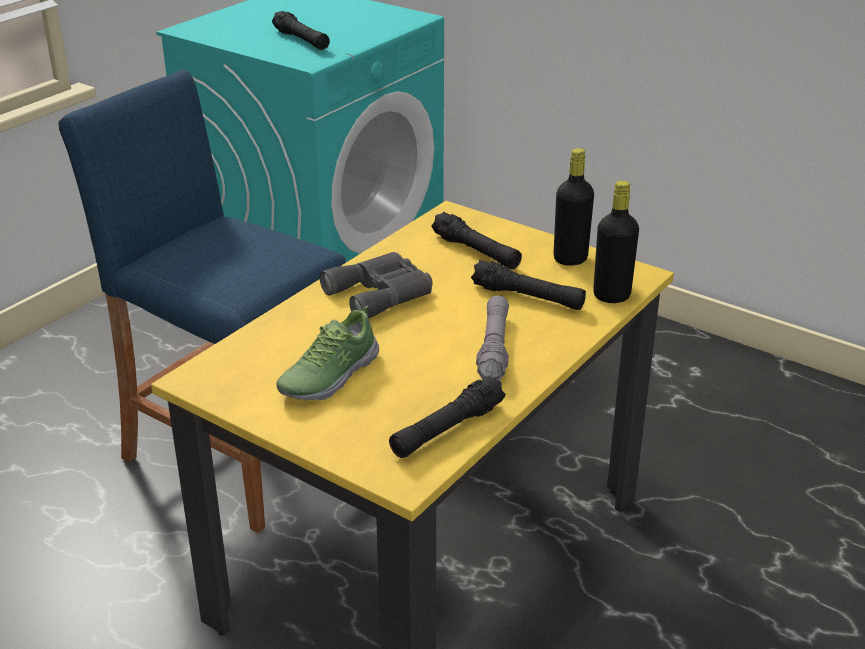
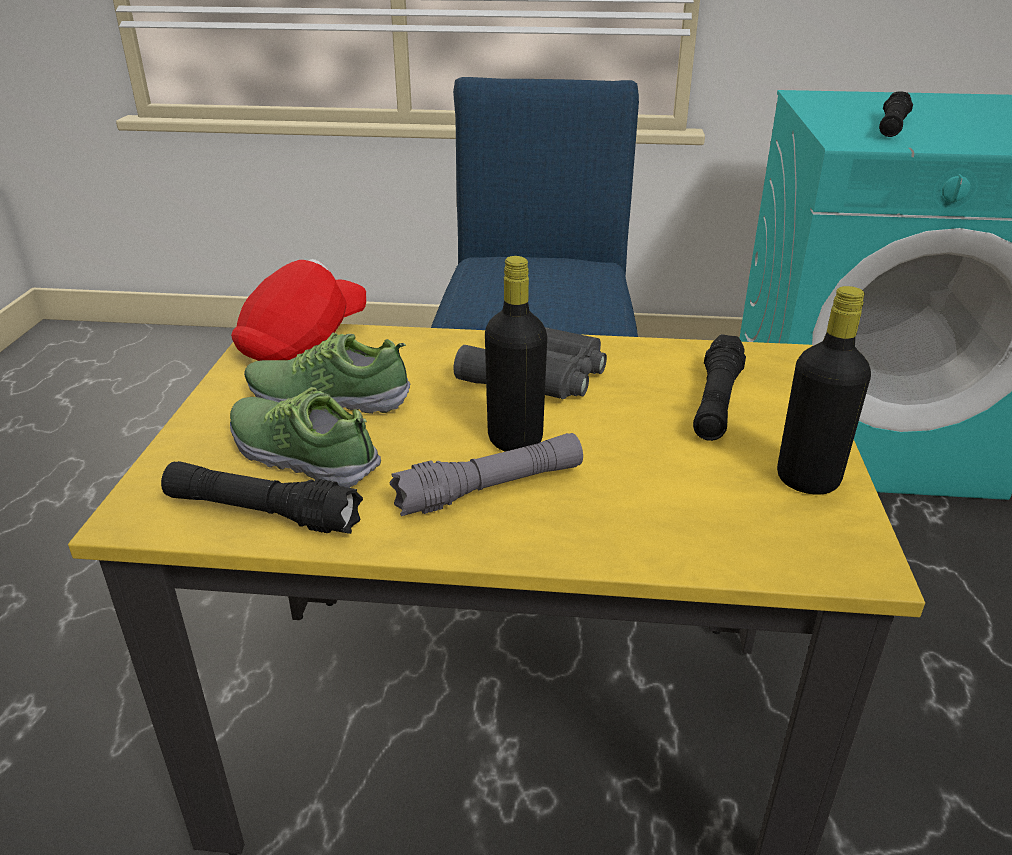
camera: 60 degrees right, 0 degrees up
(226, 367) = (304, 342): none -> red cap
(394, 401) = (303, 455): none -> shoe
(528, 297) = (652, 476): black flashlight -> none
(611, 296) = (753, 553): black bottle -> black bottle (515, 440)

